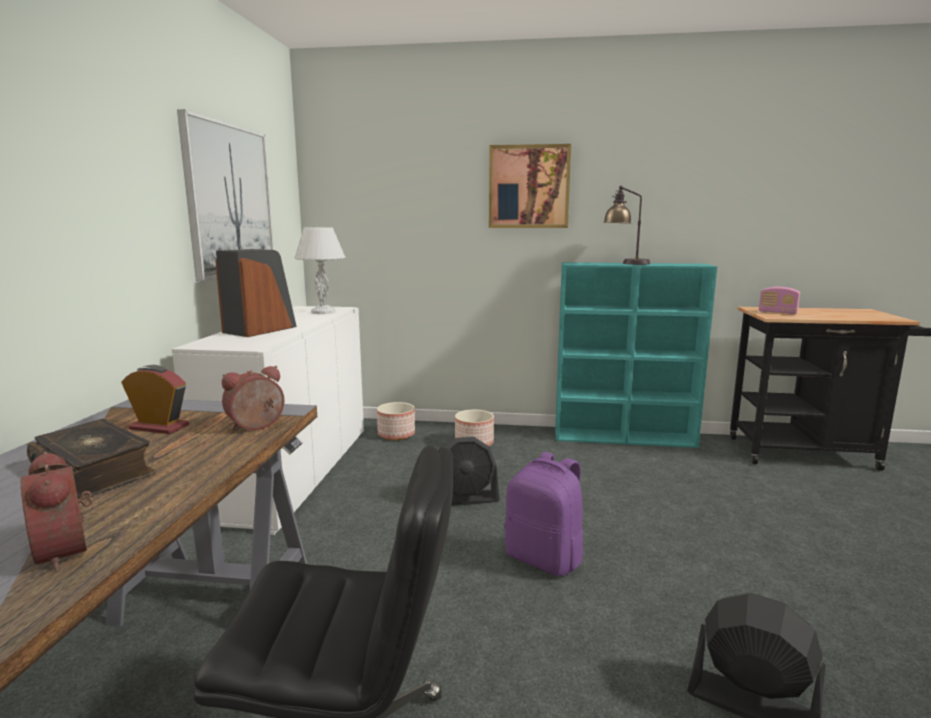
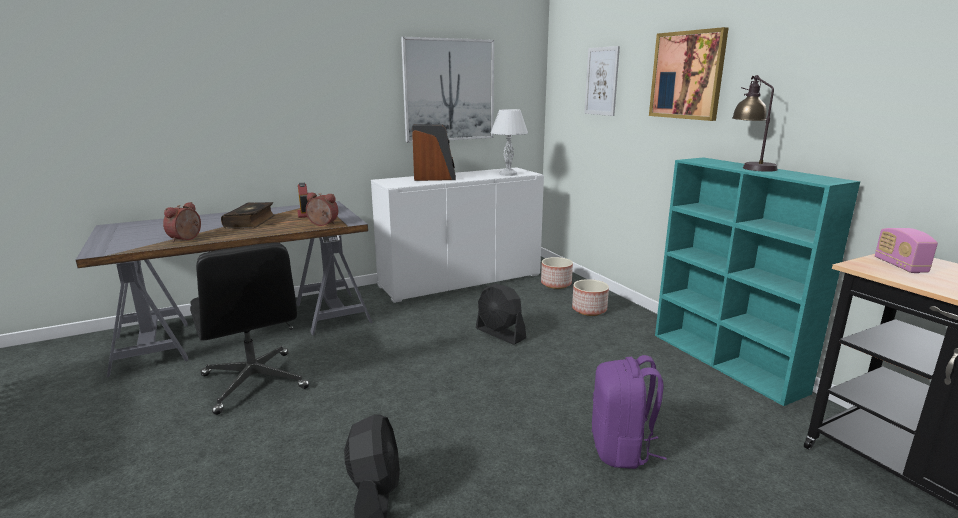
camera: 55 degrees right, 5 degrees up
(407, 194) = (602, 81): none -> picture
(545, 559) = (461, 382): purple backpack -> purple backpack (621, 449)

